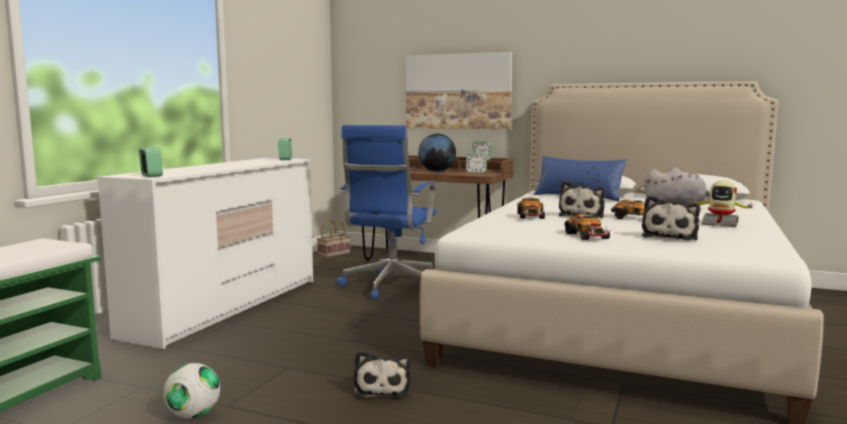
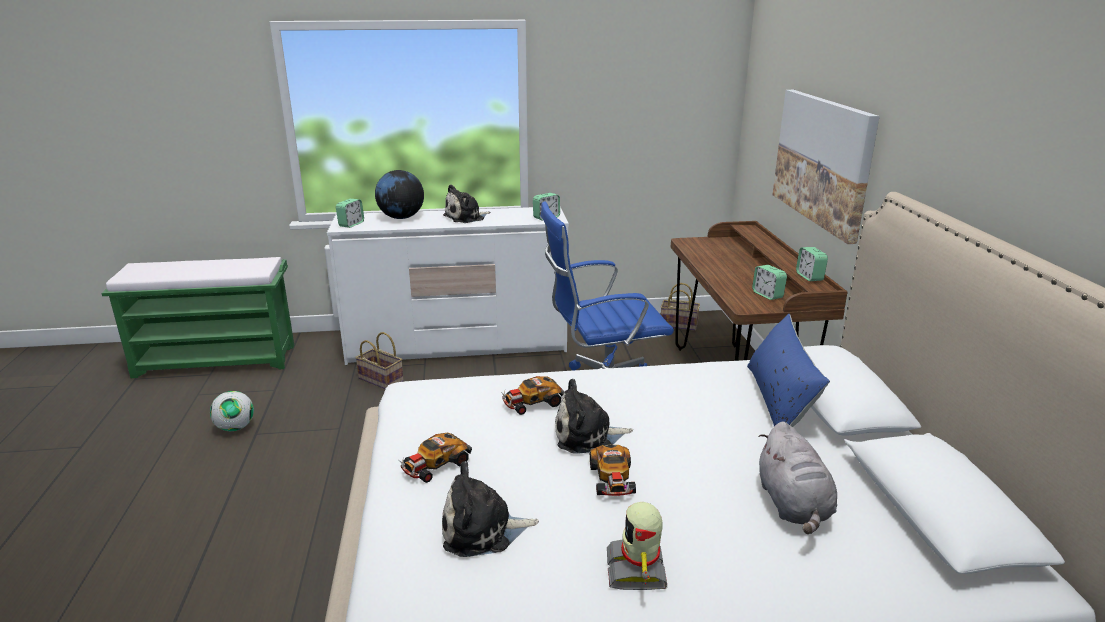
camera: 60 degrees right, 15 degrees up
(229, 340) = (382, 380): none -> basket
(382, 388) = (316, 488): plush toy -> plush toy (466, 217)
(437, 171) = (734, 274): globe -> globe (401, 217)

